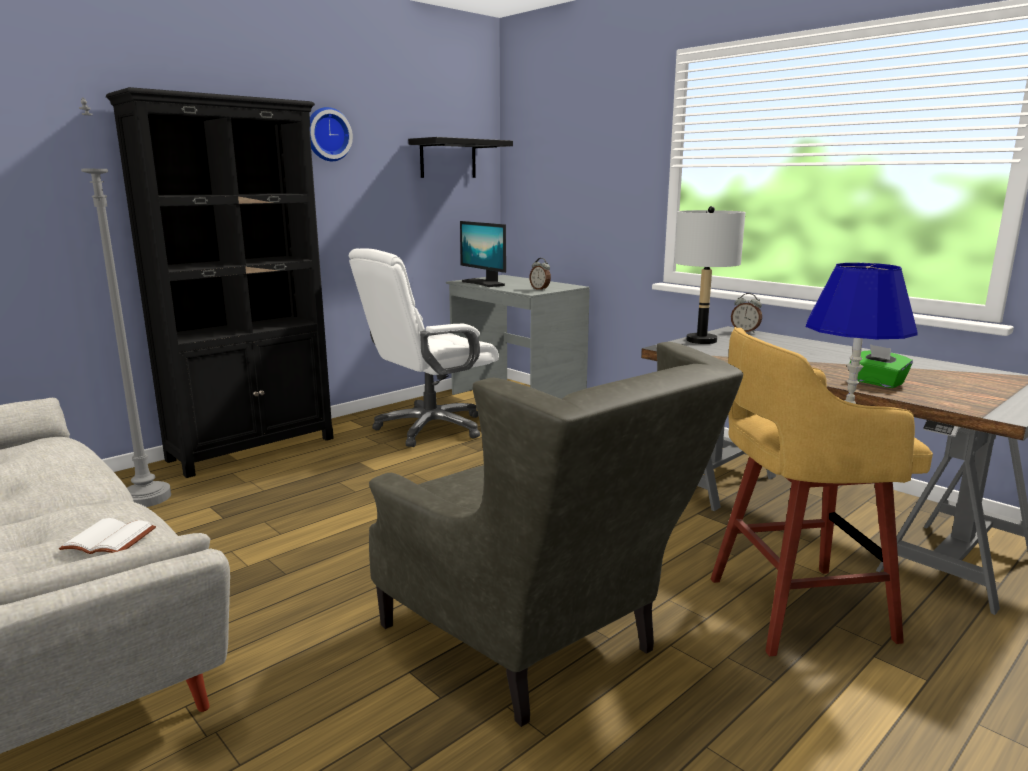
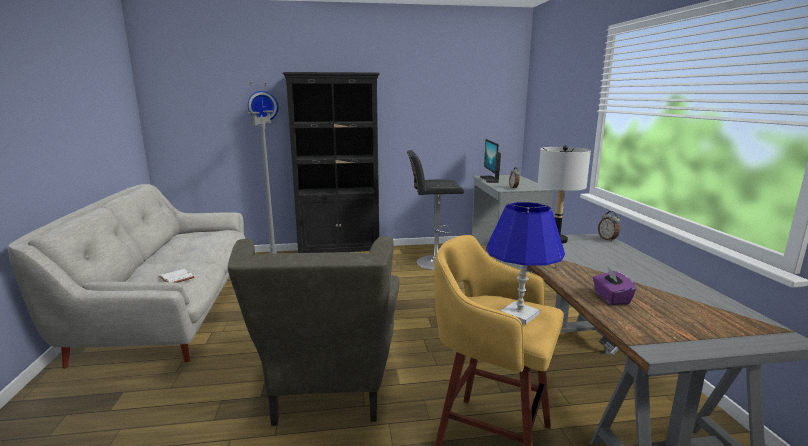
camera: 35 degrees right, 0 degrees up
(327, 134) = (401, 88): wall clock -> wall clock (263, 106)
(430, 428) = (432, 262): white office chair -> black stool
(448, 159) = (484, 100): black shelf -> none
(877, 382) = (611, 298): green tissue box -> purple tissue box

